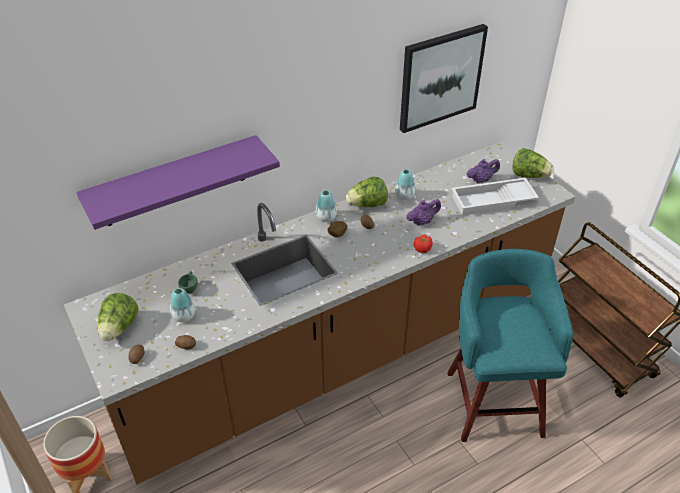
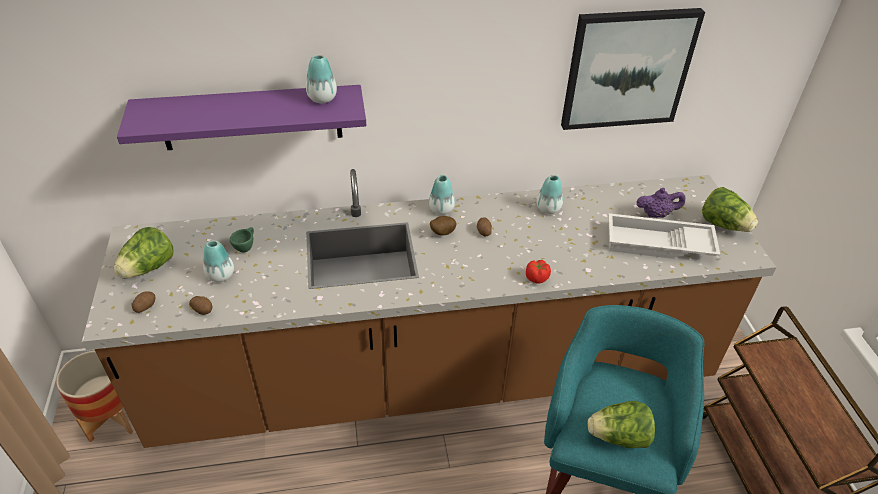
camera: 20 degrees right, 0 degrees up
(235, 153) = (322, 98): none -> vase
(367, 205) = (498, 207): lettuce -> lettuce (619, 437)
(422, 221) = (554, 245): purple teapot -> none

